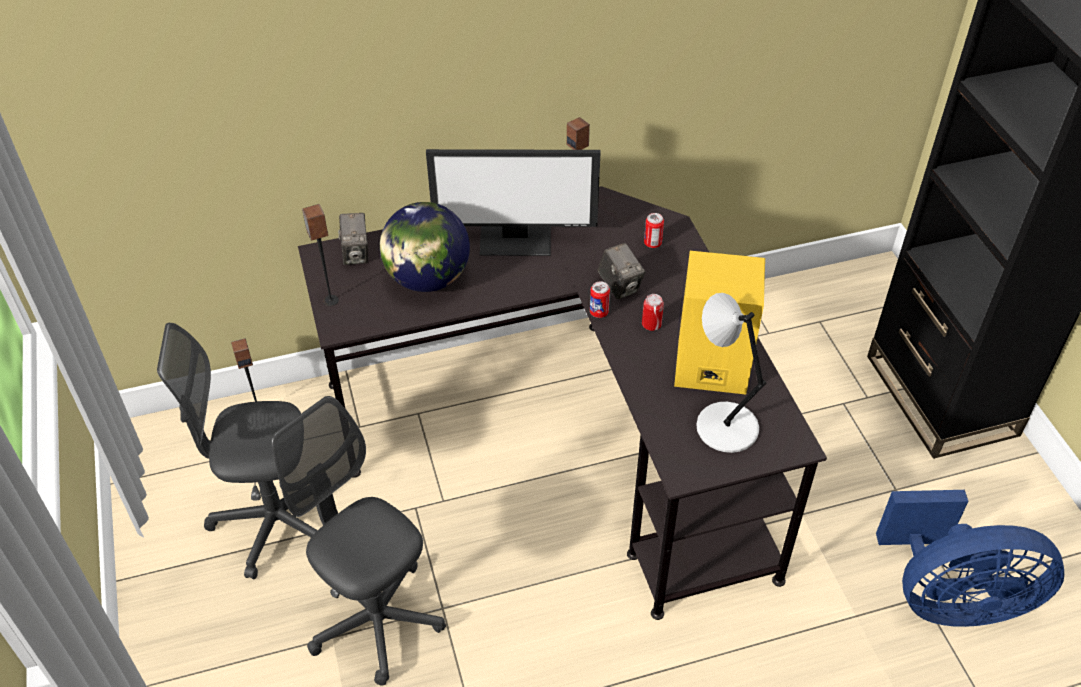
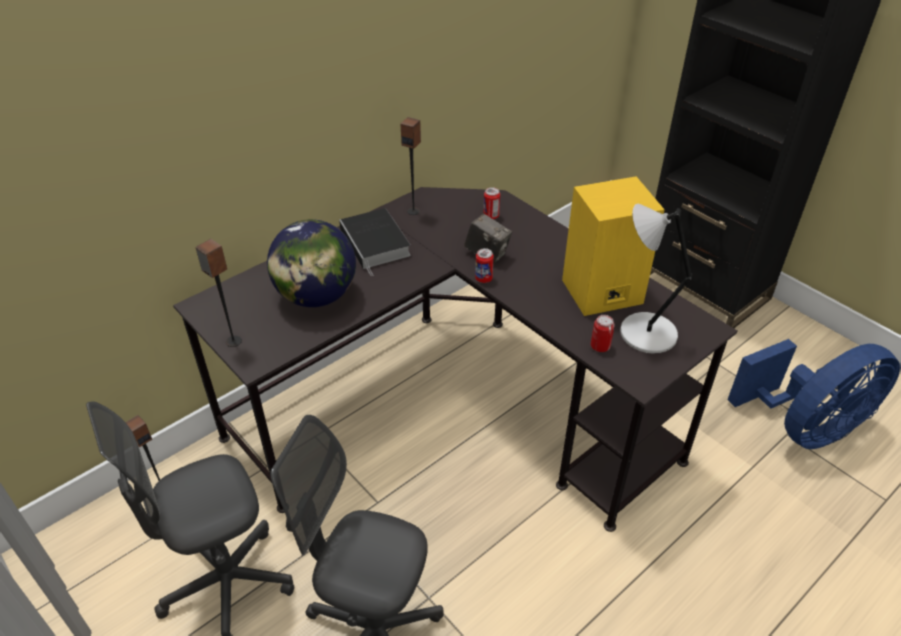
camera: 25 degrees left, 5 degrees down
(356, 254) = (236, 295): camera -> none
(516, 239) = (376, 244): monitor -> book
(651, 324) = (532, 275): can -> can (600, 346)

